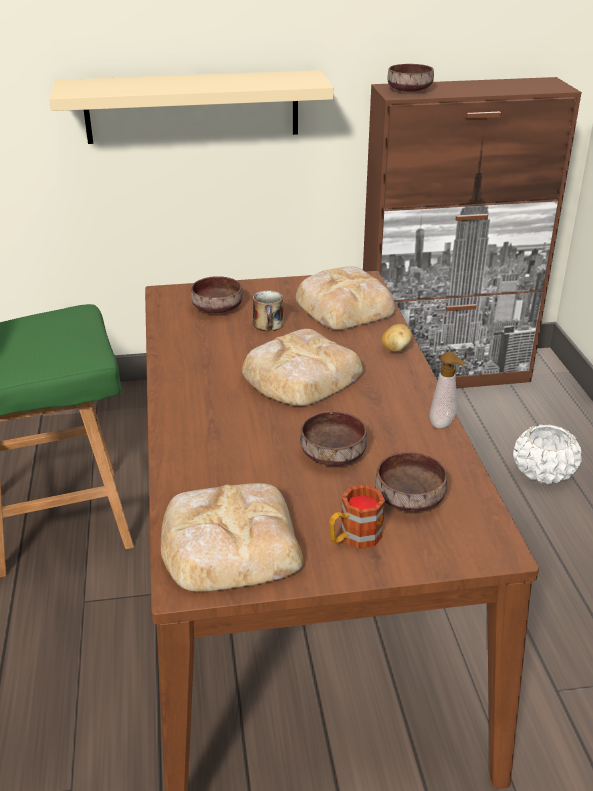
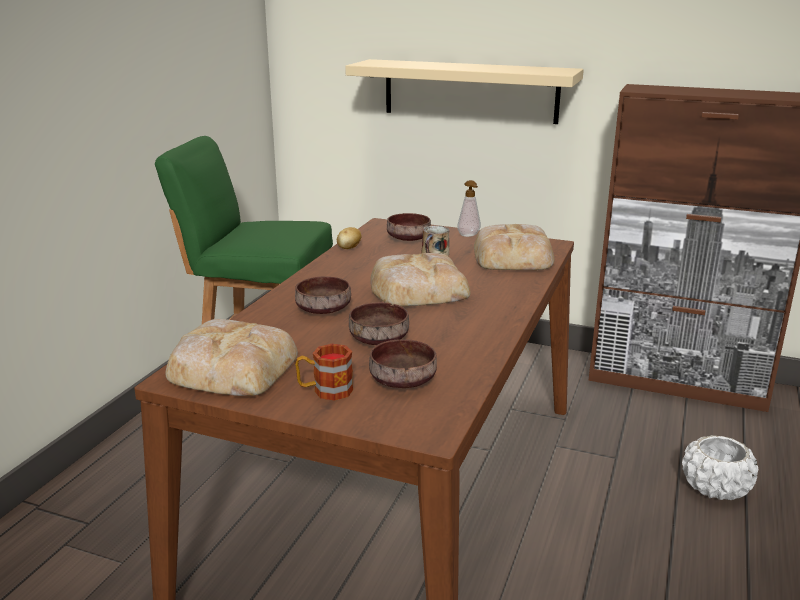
camera: 30 degrees right, 10 degrees down
(396, 349) = (520, 291): potato -> potato (349, 248)
(408, 90) = (653, 88): brown bowl -> brown bowl (323, 309)
(444, 424) = (497, 345): soap dispenser -> soap dispenser (469, 236)

